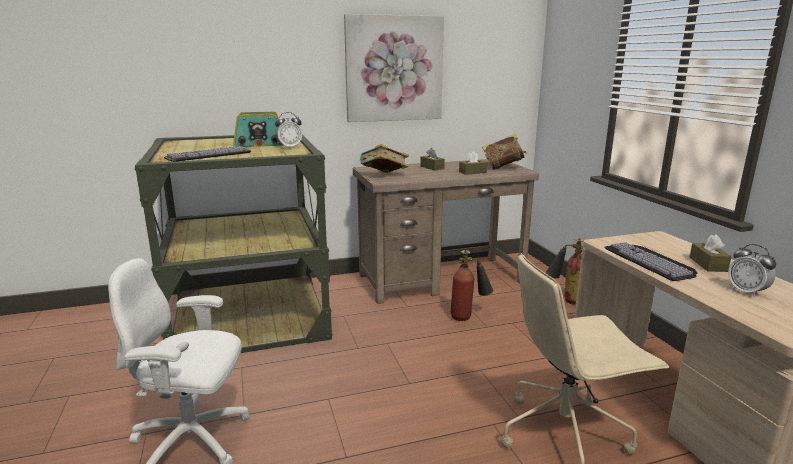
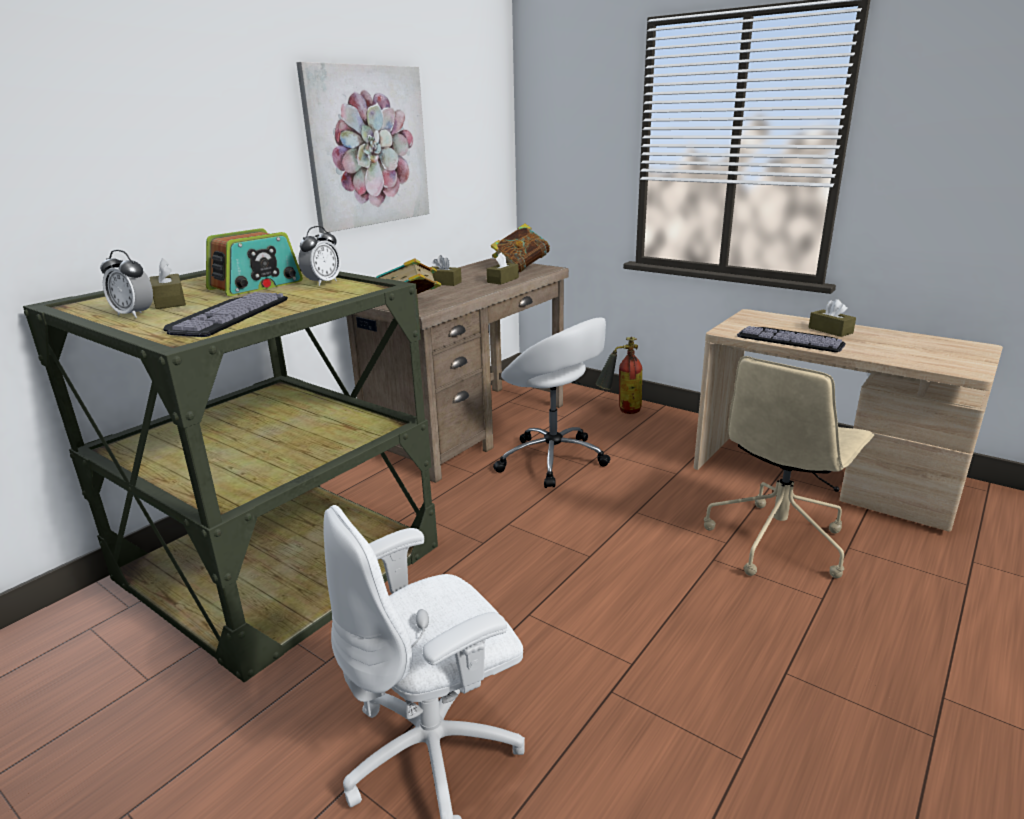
camera: 35 degrees left, 5 degrees up
(208, 145) = (169, 301): none -> brown tissue box
(468, 316) = (554, 460): fire extinguisher -> white office chair
(746, 292) = (893, 347): alarm clock -> alarm clock (134, 314)

